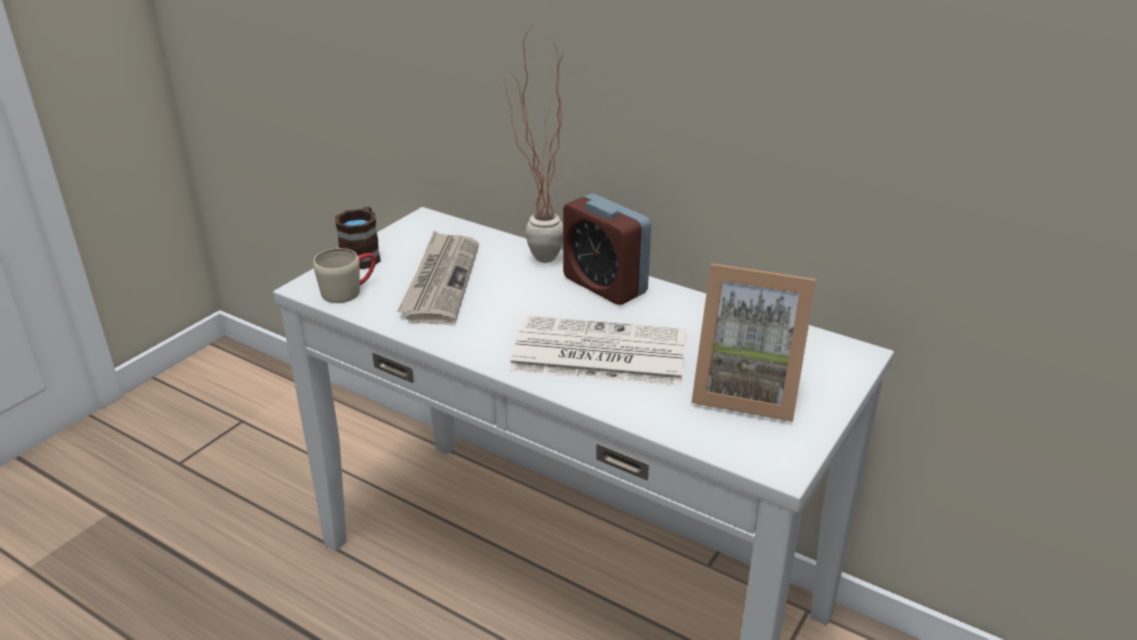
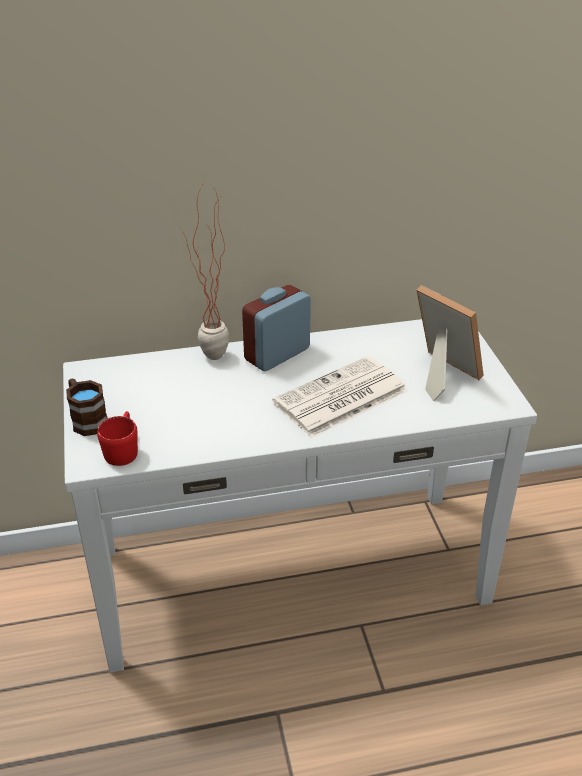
camera: 45 degrees left, 5 degrees up
(349, 290) = (122, 449): beige mug -> red mug
(441, 281) = (174, 407): newspaper -> none
(604, 285) = (277, 354): alarm clock -> alarm clock turned 135 degrees clockwise
(747, 390) = (440, 374): picture frame -> picture frame turned 105 degrees counterclockwise

